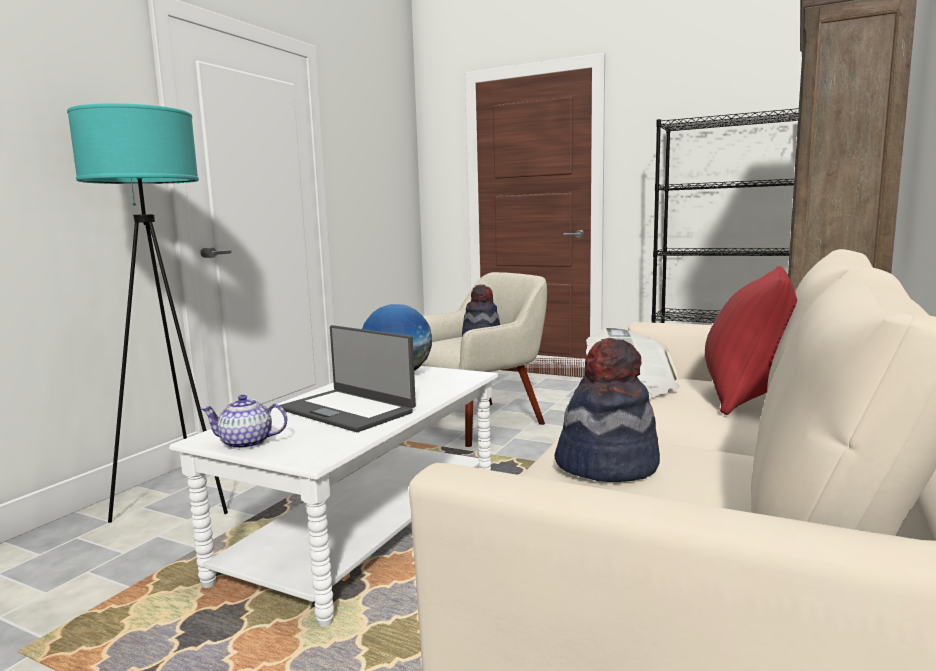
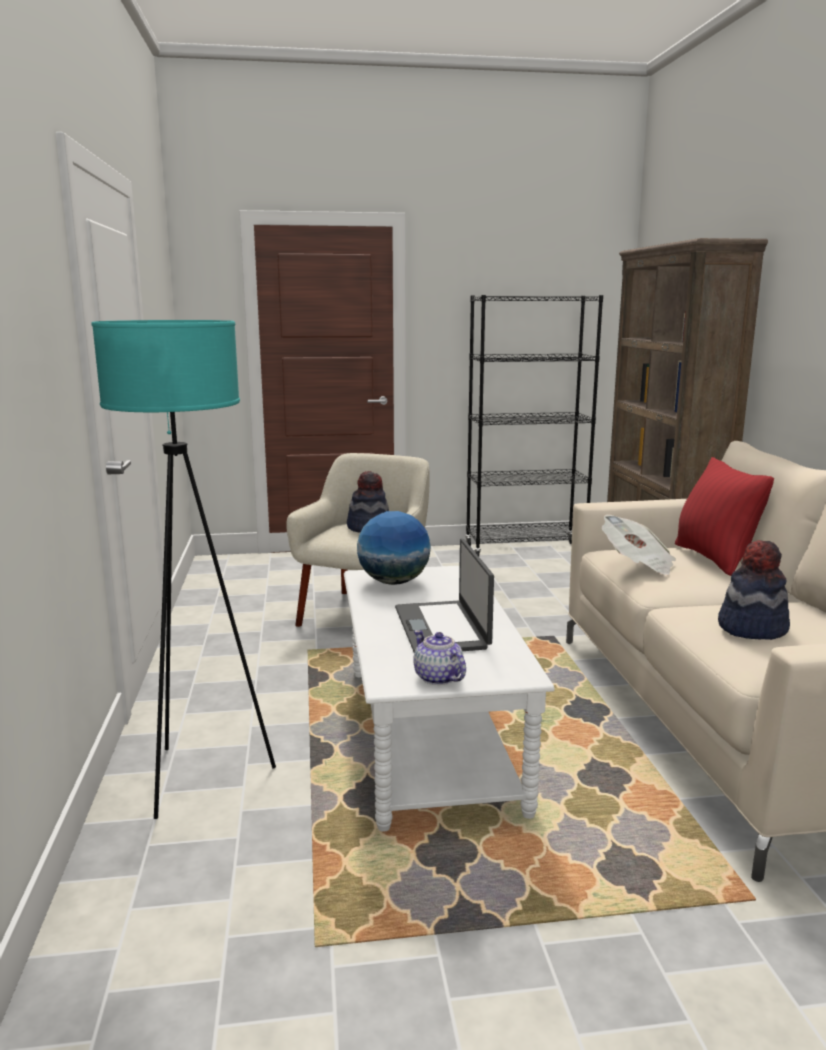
camera: 35 degrees left, 5 degrees up
(247, 443) = (438, 678): teapot -> teapot turned 90 degrees clockwise
(348, 410) = (442, 627): laptop -> laptop turned 75 degrees clockwise

